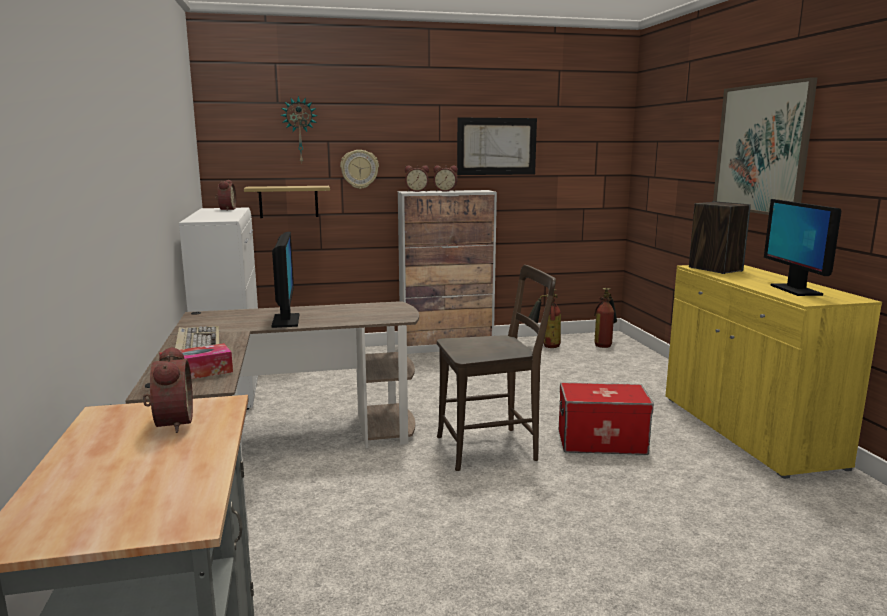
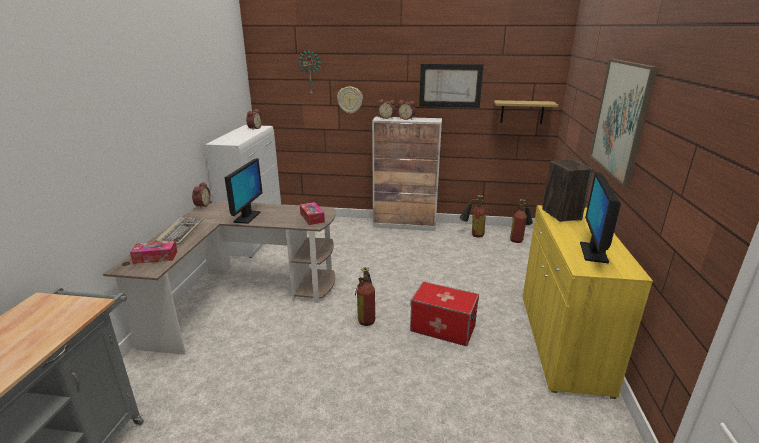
camera: 20 degrees right, 10 degrees up
(170, 423) = (53, 316): alarm clock -> alarm clock (201, 205)
(288, 201) = (304, 120): shelf -> shelf (522, 112)
(387, 312) = (312, 218): none -> tissue box
(492, 448) = (367, 317): brown chair -> fire extinguisher

